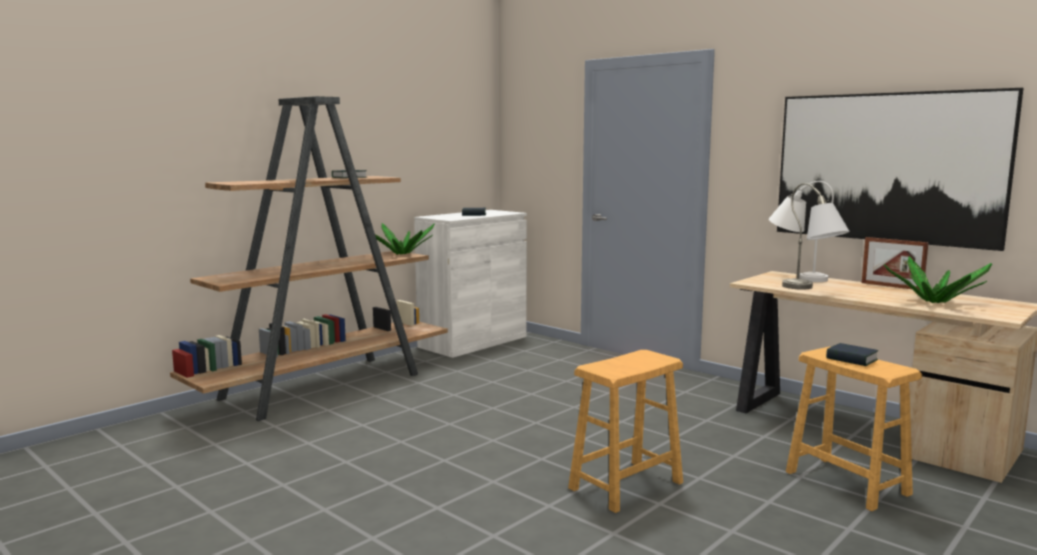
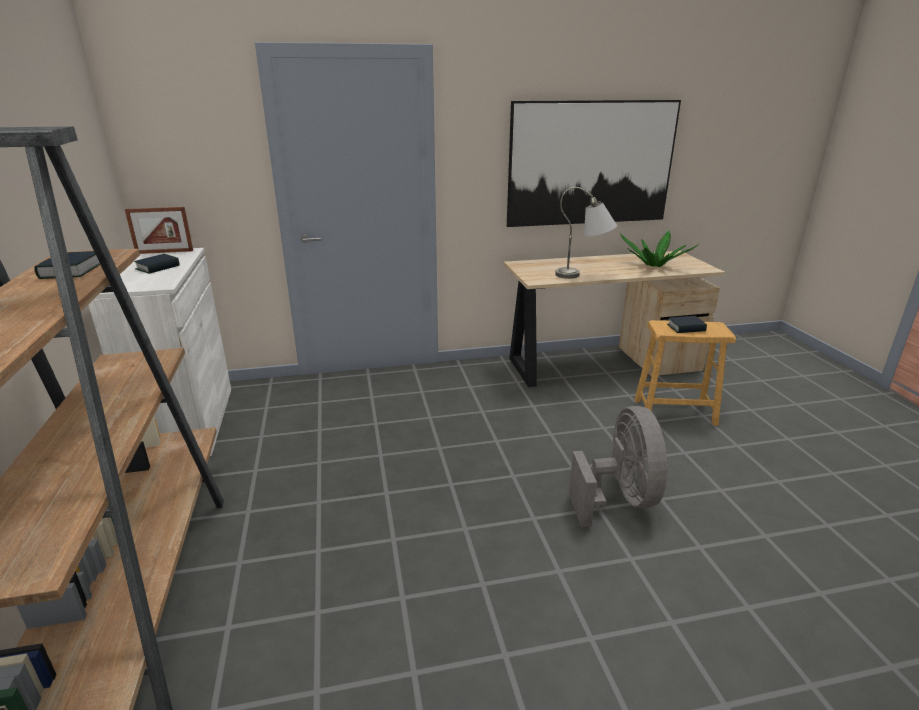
camera: 55 degrees left, 15 degrees up
(401, 254) = (138, 359): potted plant -> none
(625, 485) = (620, 499): brown stool -> grey fan
(795, 277) = (535, 264): white table lamp -> none
(891, 286) = (598, 257): picture frame -> picture frame (164, 252)

